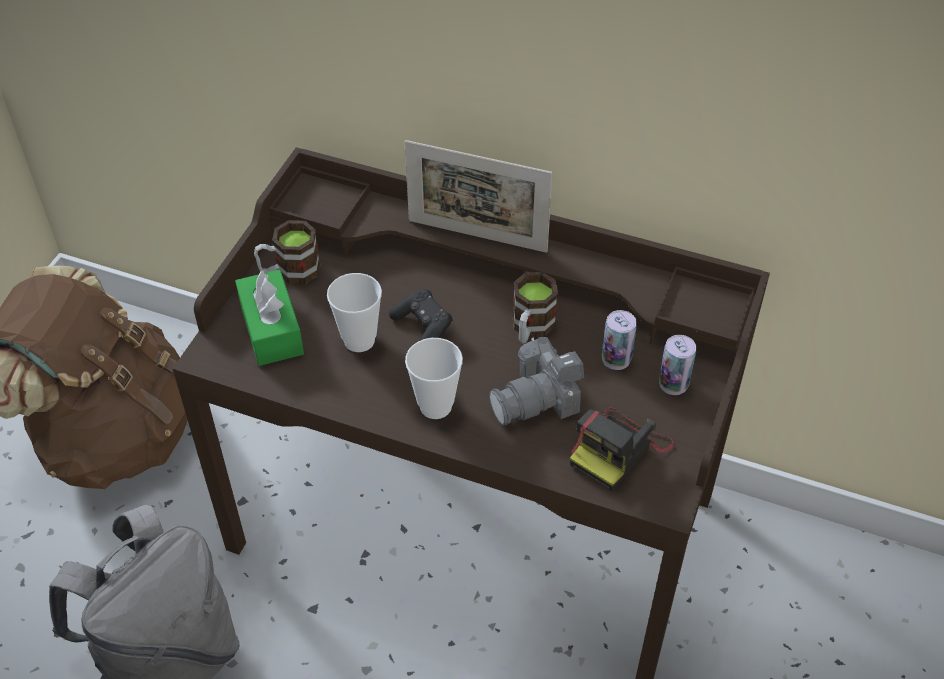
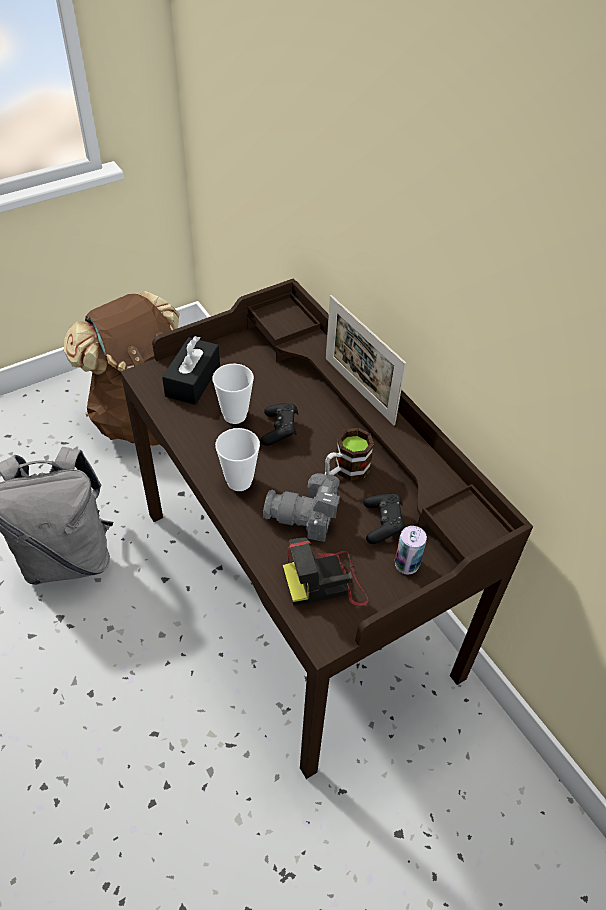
camera: 35 degrees right, 0 degrees up
(271, 329) = (193, 380): green tissue box -> black tissue box
(289, 271) = (236, 353): mug -> none
(616, 359) = (383, 523): can -> black game controller

